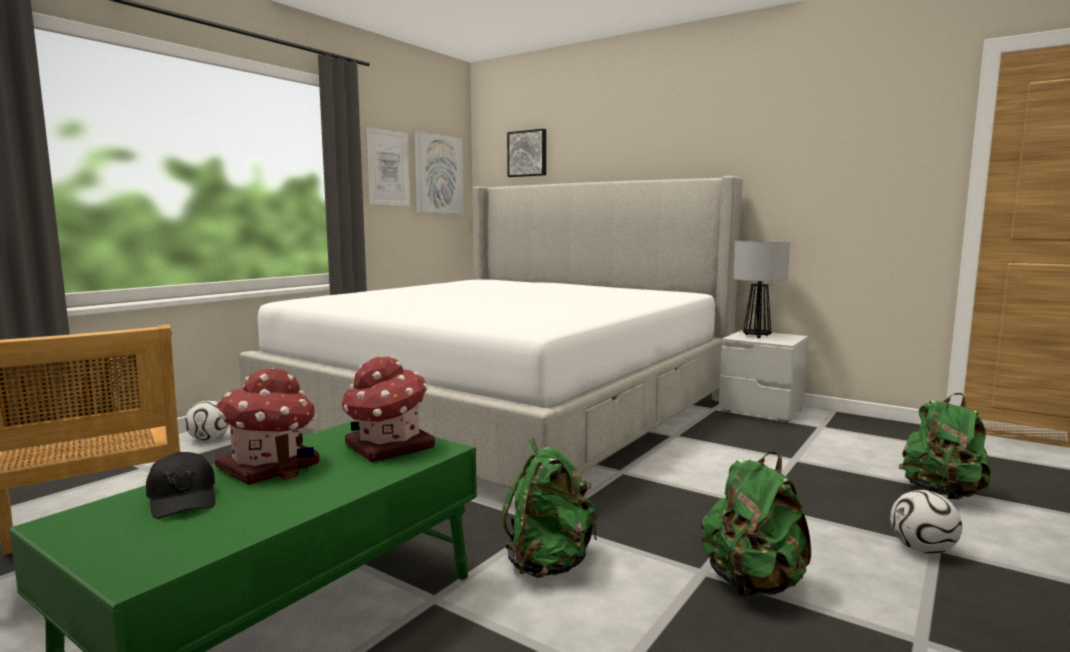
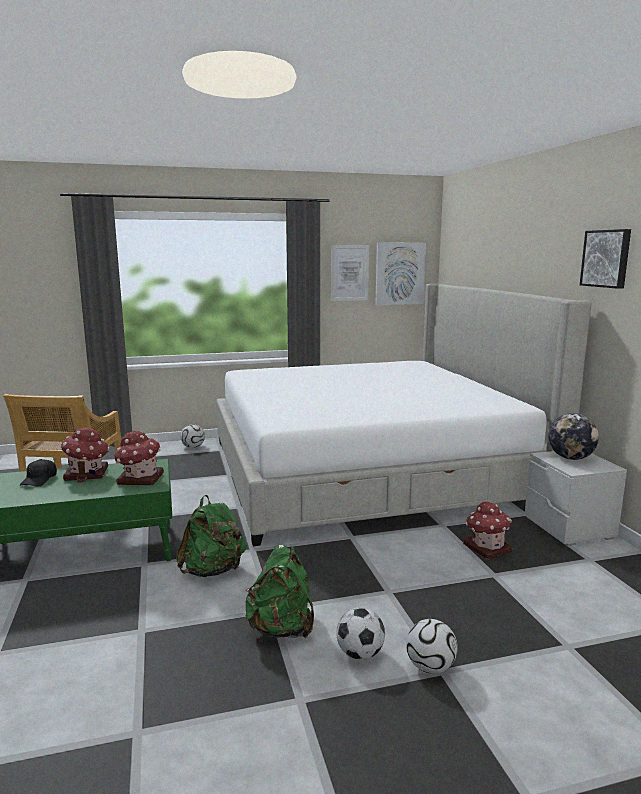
camera: 40 degrees right, 5 degrees up
(528, 153) = (467, 257): picture -> picture (606, 258)
(744, 441) = (486, 547): none -> toy house
(757, 336) = (570, 458): table lamp -> globe
(860, 568) = (360, 654): none -> football
(942, 493) = (556, 647): green backpack -> none

